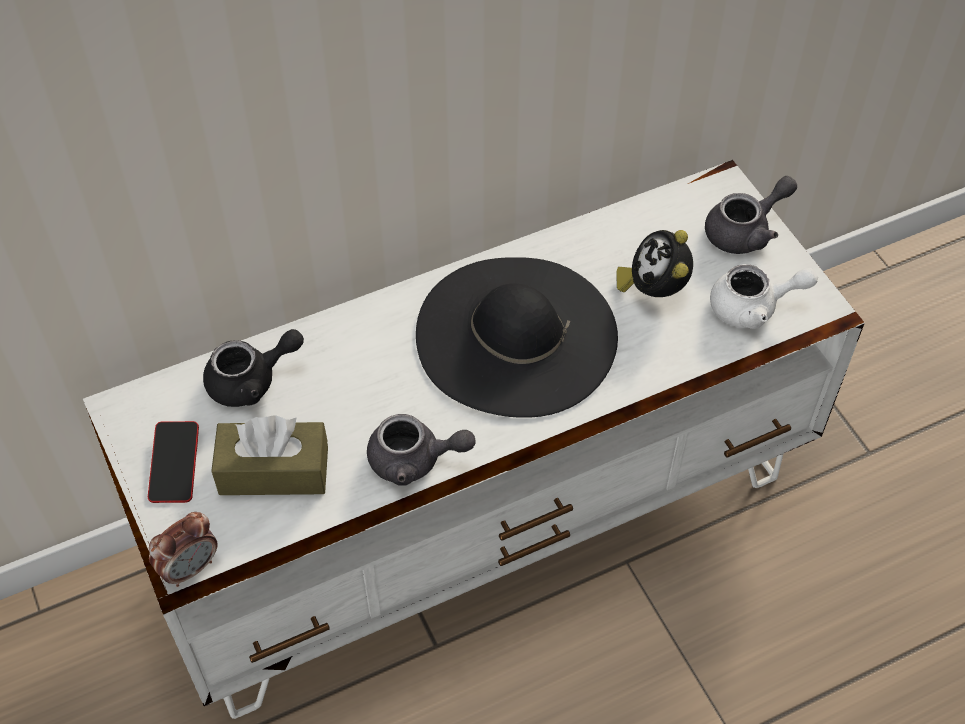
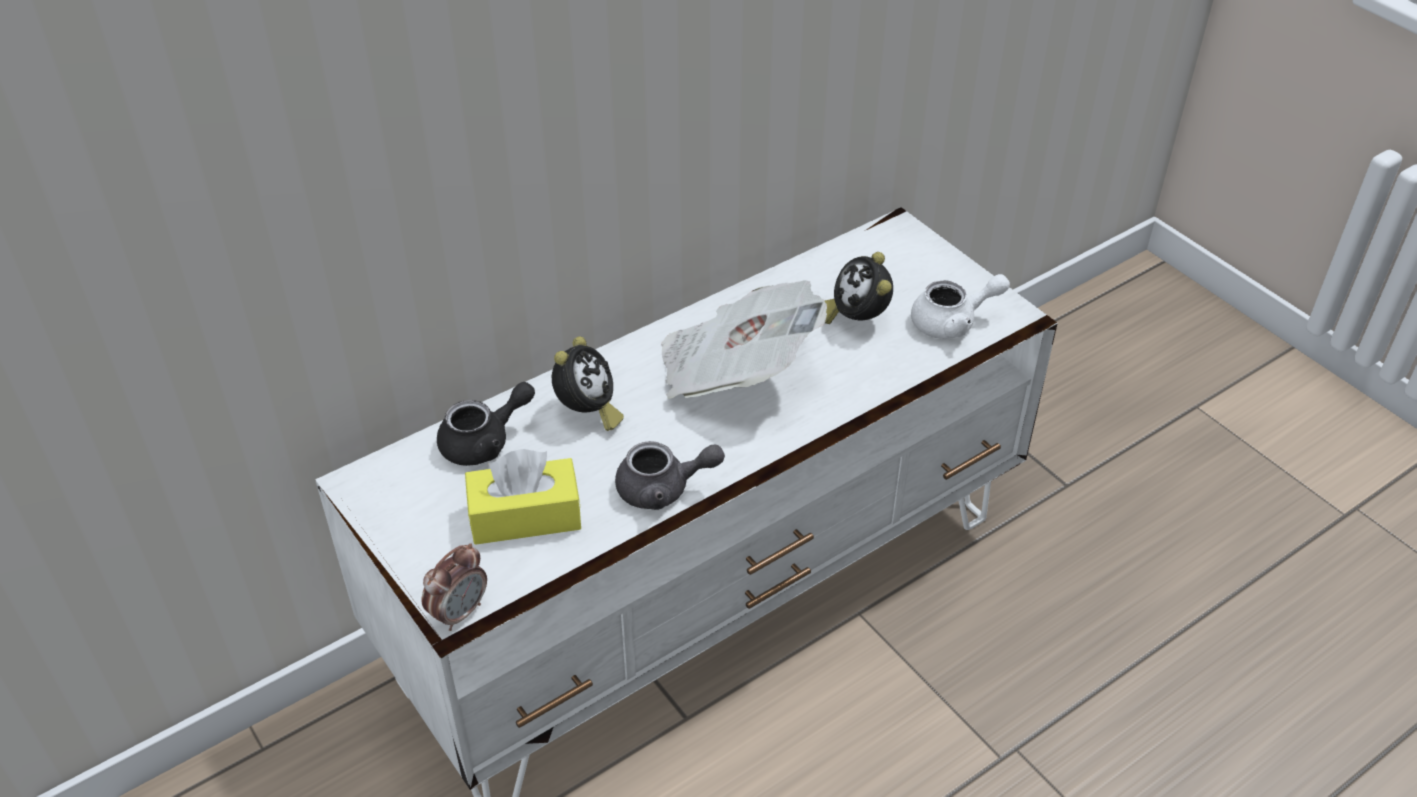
camera: 10 degrees left, 10 degrees down
(175, 465) = (423, 525): phone -> none
(274, 470) = (525, 516): brown tissue box -> yellow tissue box
(358, 361) = (587, 412): none -> alarm clock
(516, 335) = (735, 372): black hat -> newspaper
(745, 231) = (928, 262): grey teapot -> none

